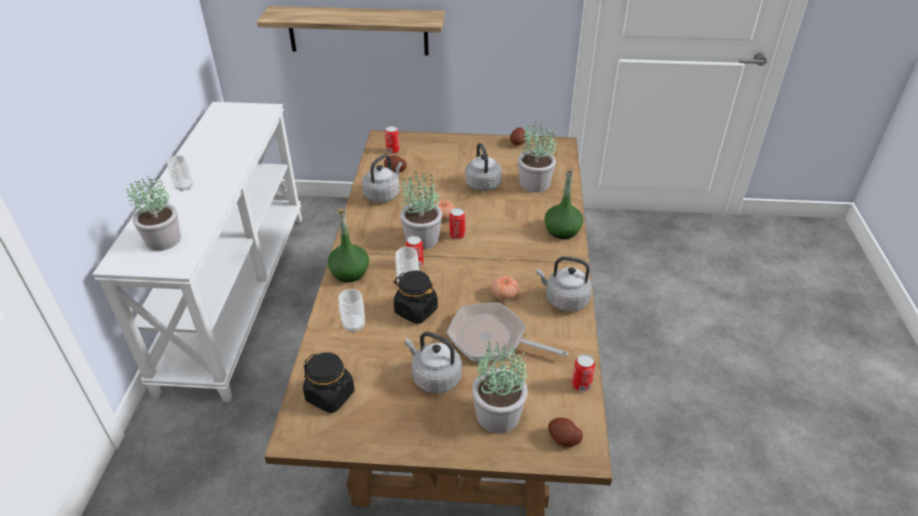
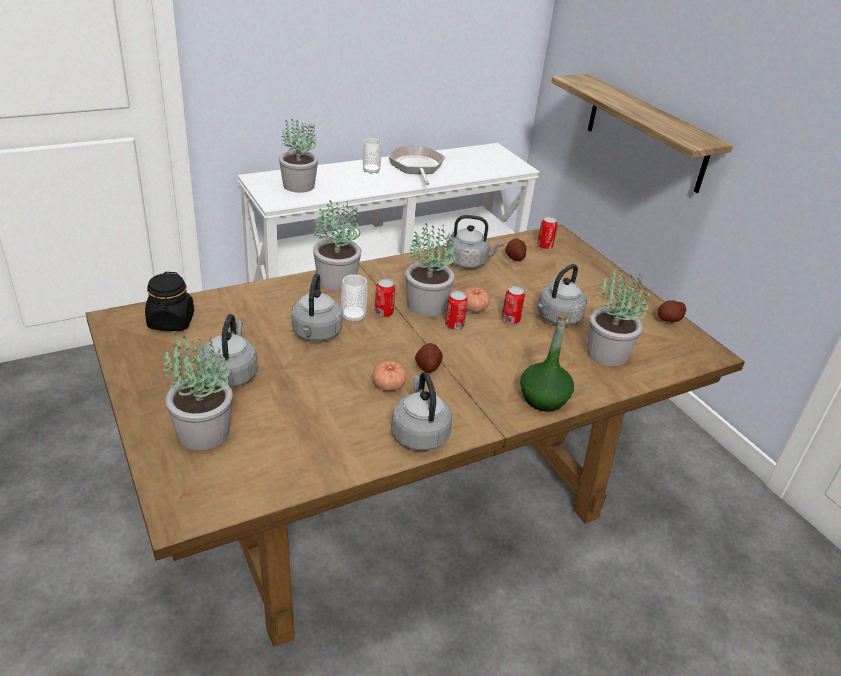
camera: 55 degrees right, 5 degrees down
(349, 272) = (337, 280): green bottle -> potted plant
(354, 325) = (268, 305): cup -> none
(415, 310) = (316, 334): black jar -> grey kettle
(492, 339) = (312, 396): frying pan -> frying pan (416, 167)
(563, 439) = (194, 492): potato -> potato (427, 366)
(581, 385) = (287, 485): can -> can (510, 320)

